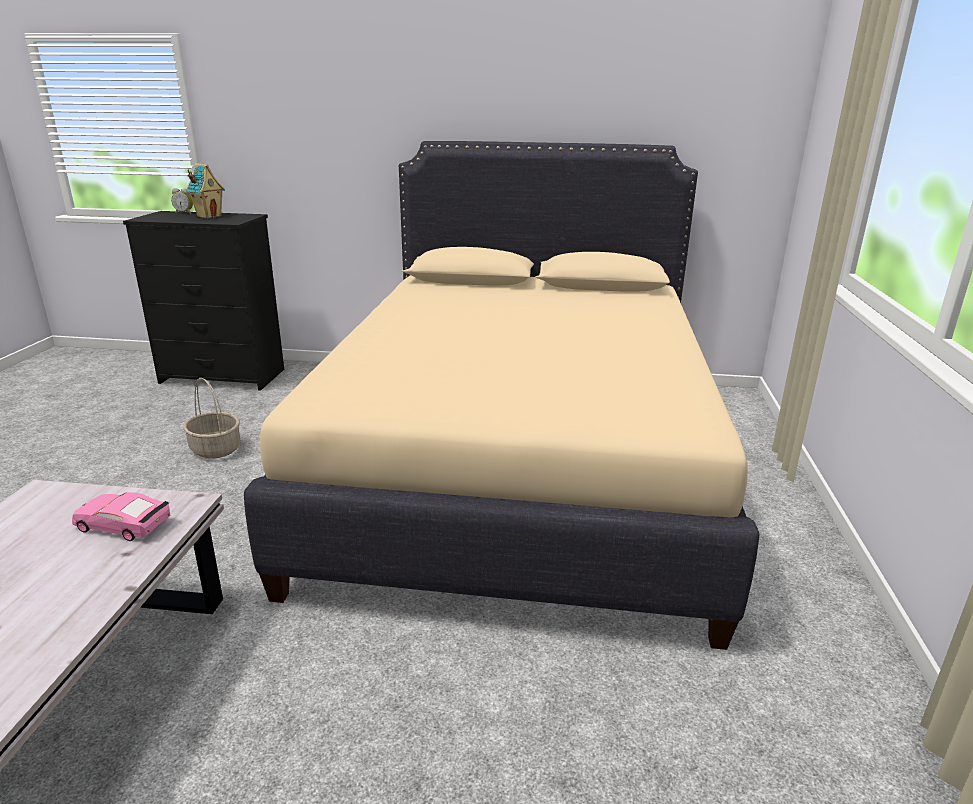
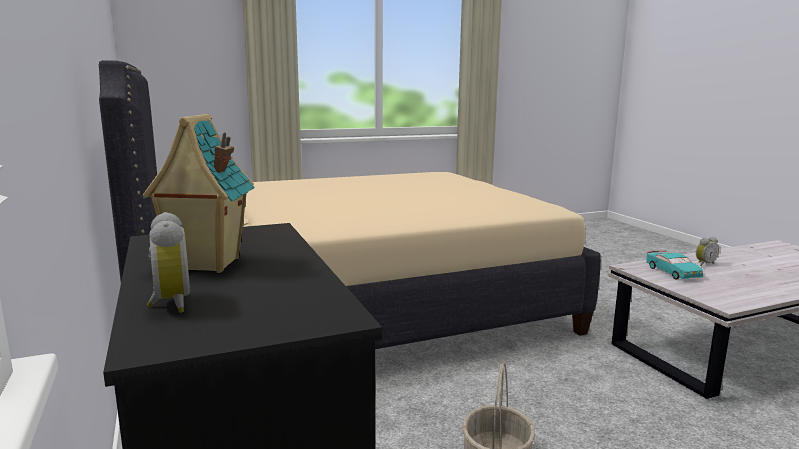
camera: 120 degrees left, 10 degrees down
(78, 581) = (704, 264): none -> alarm clock
(124, 525) = (672, 272): pink toy car -> turquoise toy car

